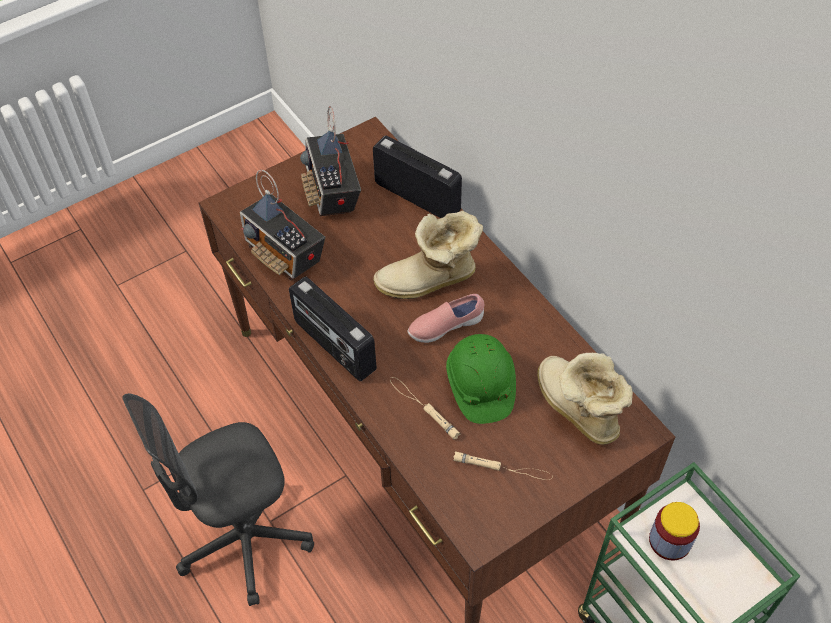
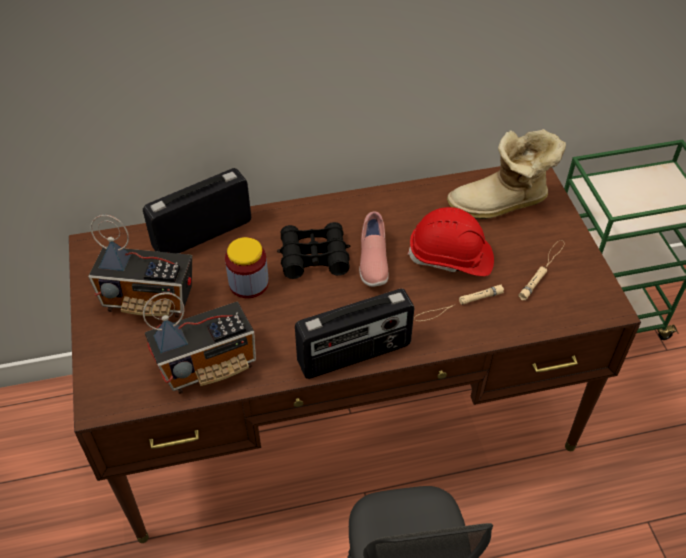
camera: 70 degrees left, 5 degrees down
(430, 281) = (314, 257): boot -> black binoculars
(480, 386) = (451, 258): green hard hat -> red hard hat
(670, 540) = (621, 206): jar -> jar (249, 283)

